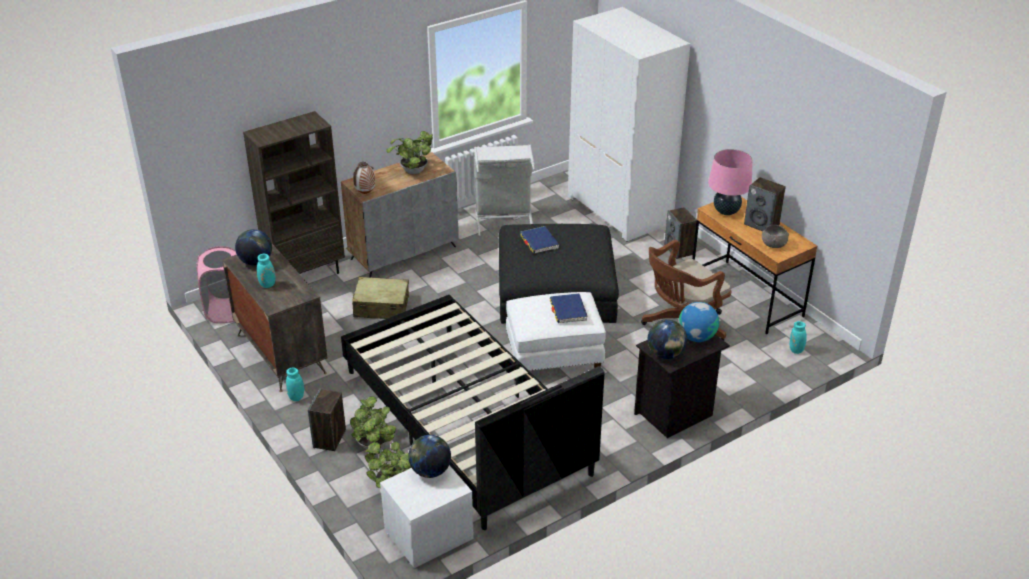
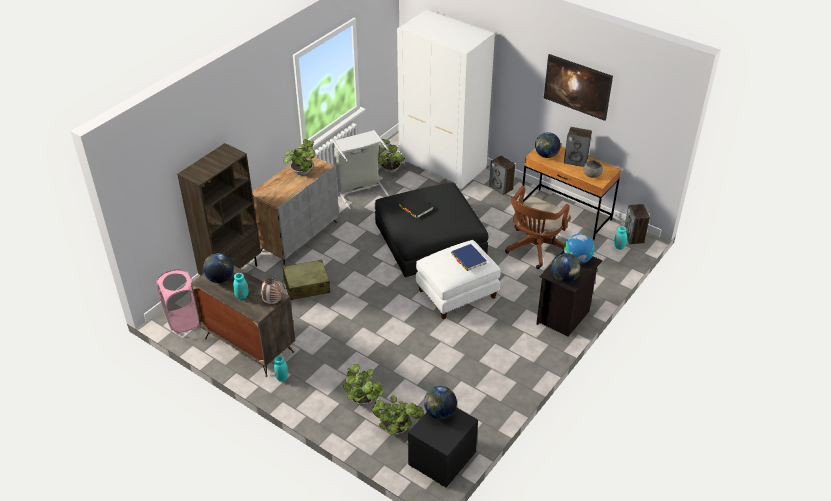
camera: 20 degrees left, 5 degrees up
(329, 439) = (327, 405): speaker -> speaker (634, 237)
(365, 193) = (275, 200): vase -> vase (272, 303)
(428, 535) = (442, 459): white nightstand -> black nightstand
(465, 421) = (420, 362): black bed -> none
(539, 242) = (415, 207): blue book -> black book
(551, 203) = (389, 169): none -> potted plant
(726, 211) = (546, 155): pink table lamp -> globe
(773, 140) = (576, 97): none -> picture

